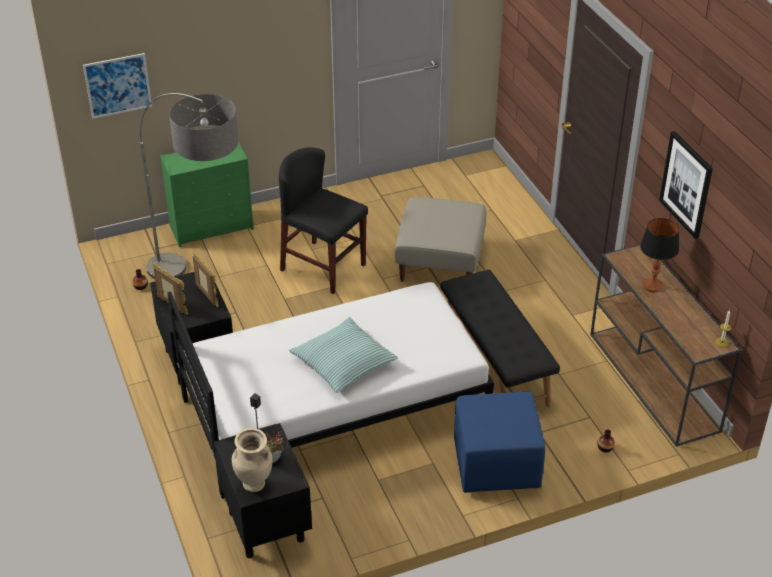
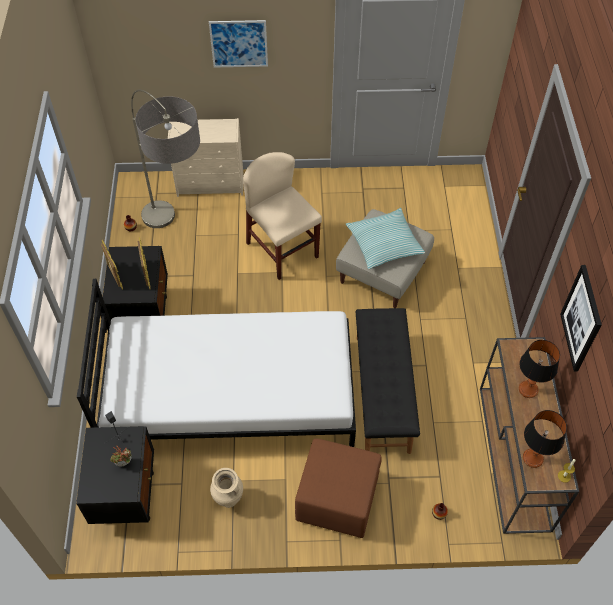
camera: 20 degrees right, 15 degrees up
(118, 85) = (130, 58): picture -> picture (239, 43)
(212, 227) = (211, 184): green dresser -> beige dresser
(254, 485) = (97, 484): beige vase -> beige vase (228, 500)
(323, 267) = (282, 250): black chair -> beige chair
(343, 363) = (229, 377): pillow -> pillow (384, 244)
(495, 465) = (336, 499): blue ottoman -> brown ottoman
(686, 336) = (533, 458): none -> table lamp

